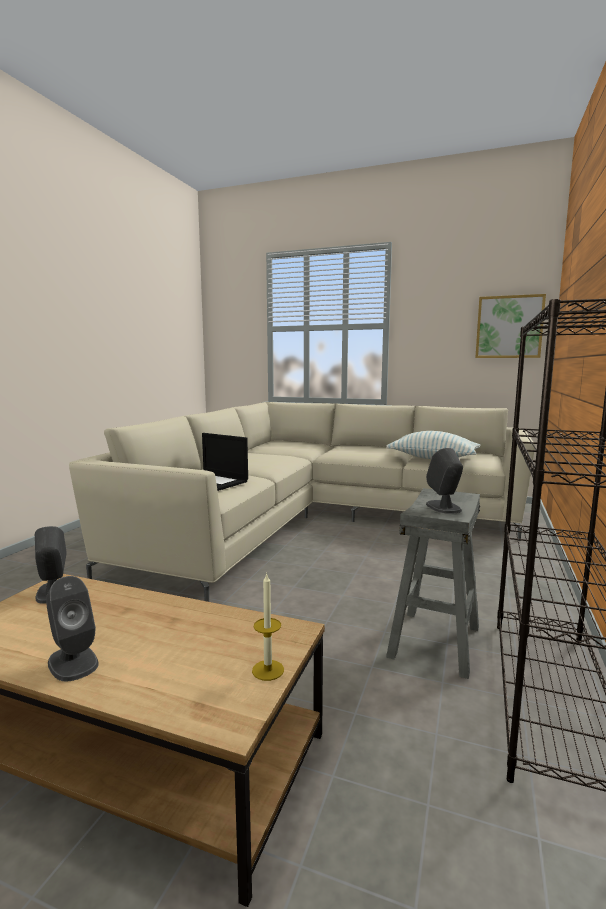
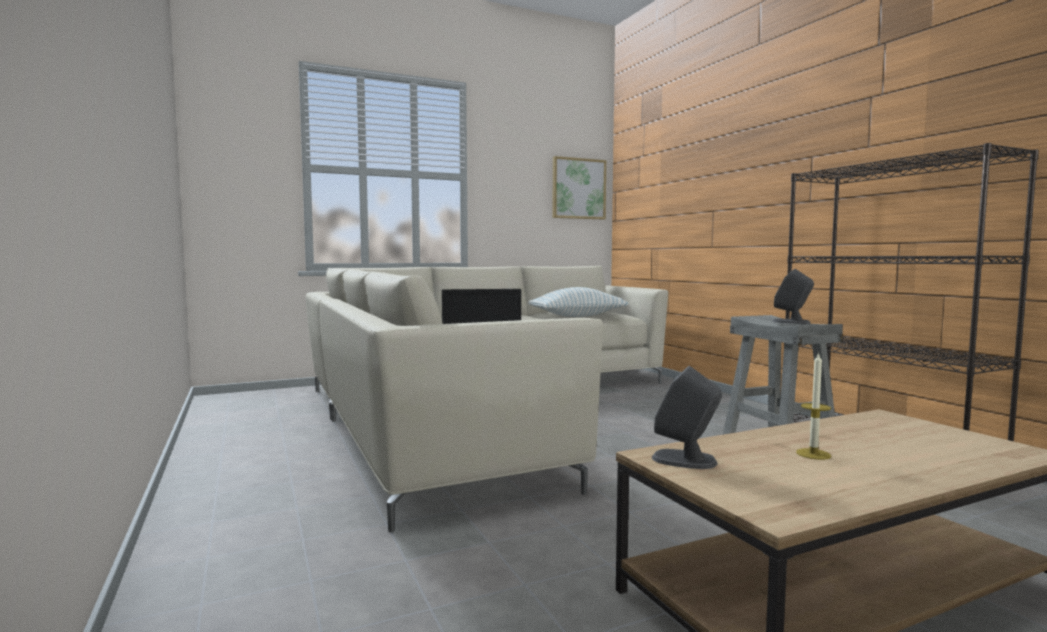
camera: 45 degrees left, 5 degrees down
(73, 662) = (890, 474): grey speaker -> none
(268, 670) = (951, 431): candle -> candle (813, 454)

